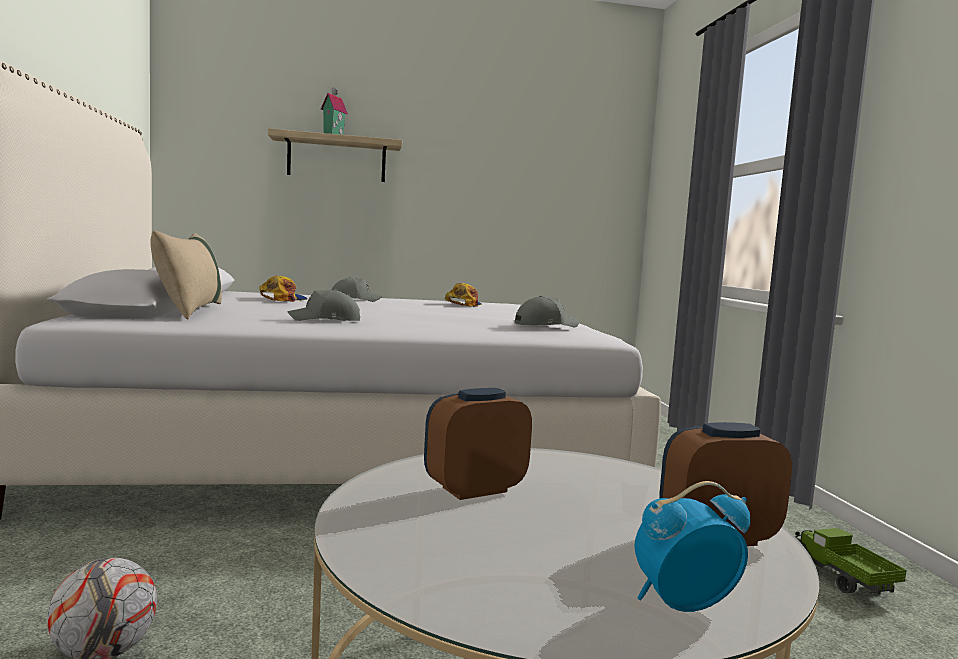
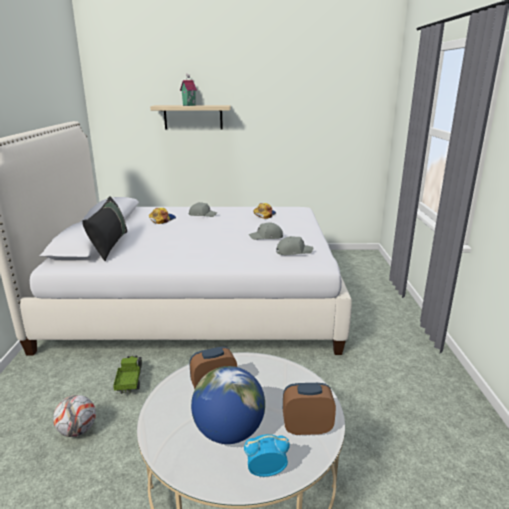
camera: 10 degrees right, 15 degrees up
(191, 311) = (110, 245): beige pillow -> black pillow
(326, 320) = (175, 252): grey cap -> grey cap (266, 237)
(550, 547) = (229, 432): none -> globe
(838, 577) = (431, 402): toy truck -> toy truck (130, 380)

